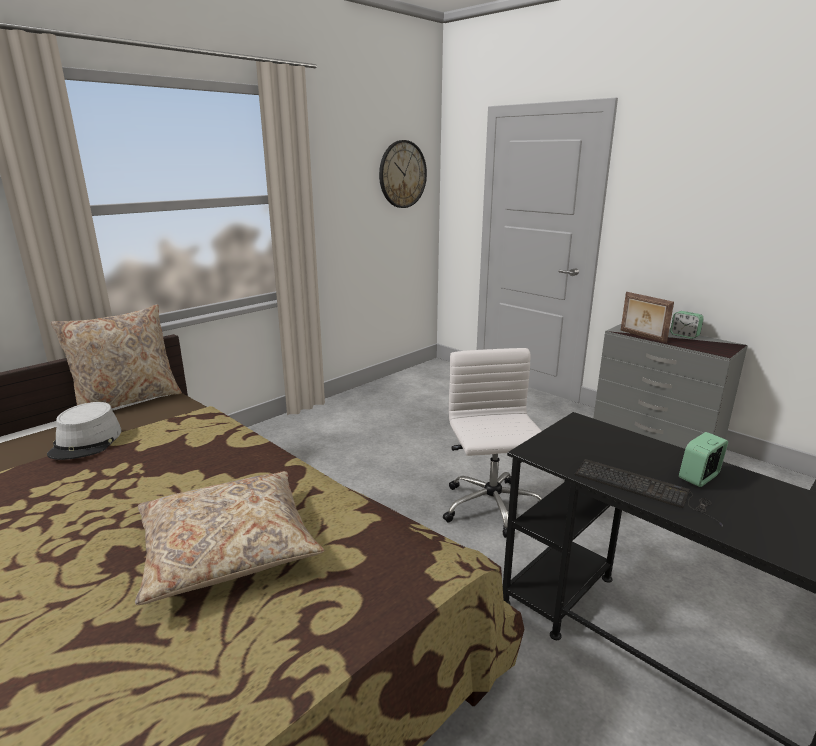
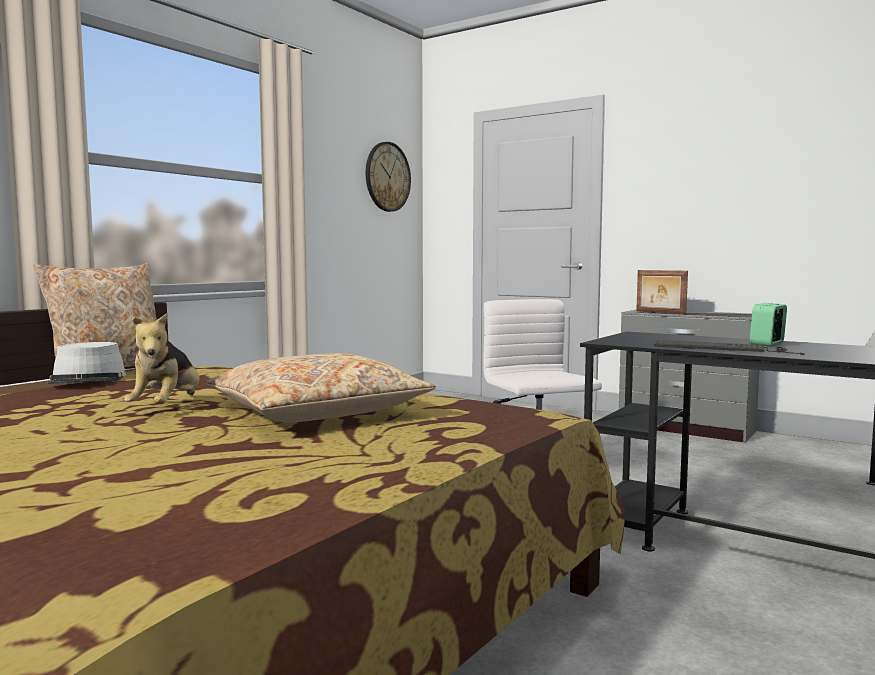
camera: 10 degrees left, 15 degrees down
(111, 521) = (167, 407): none -> plush toy
(684, 335) = (700, 312): alarm clock -> none

